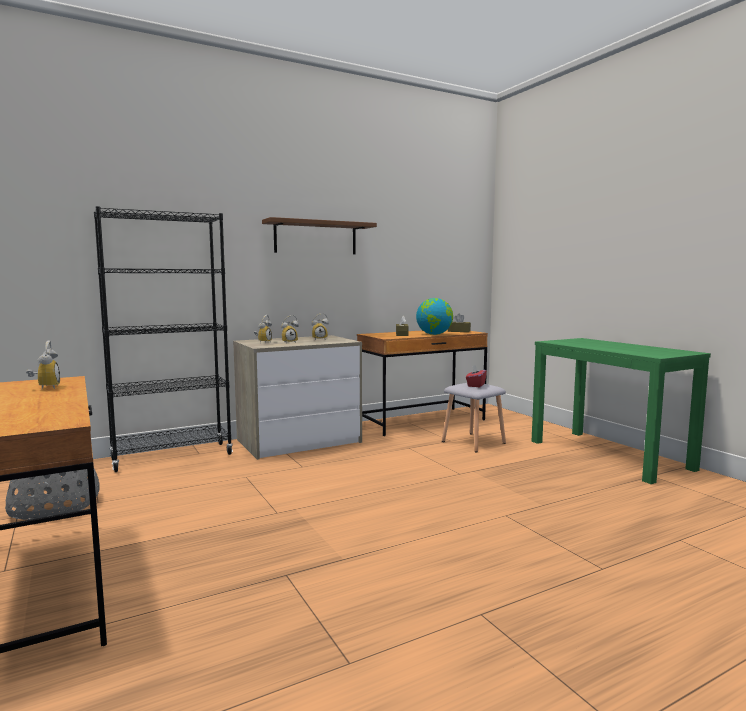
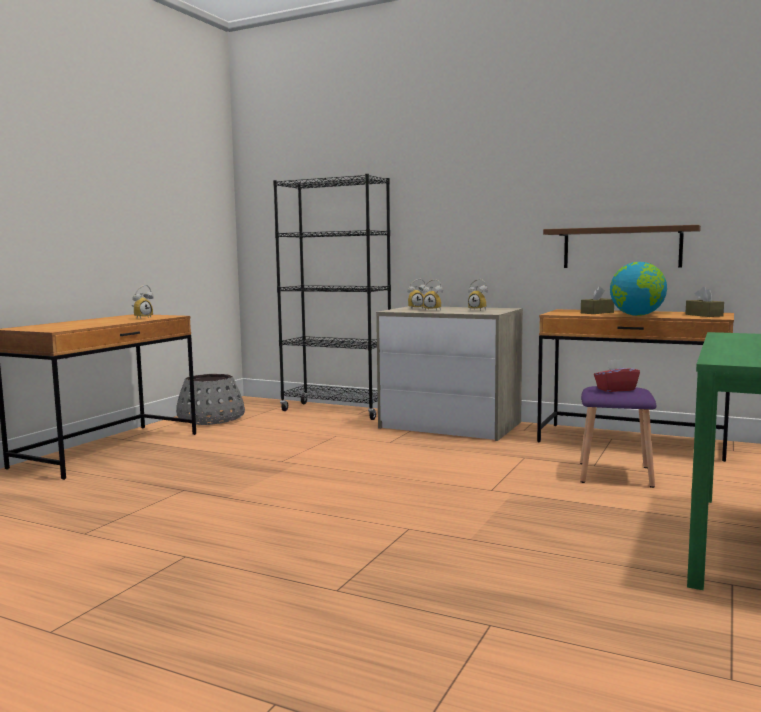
camera: 55 degrees right, 0 degrees up
(315, 238) = (506, 188): brown shelf -> brown shelf (621, 247)
(473, 442) = (613, 474): grey stool -> purple stool

